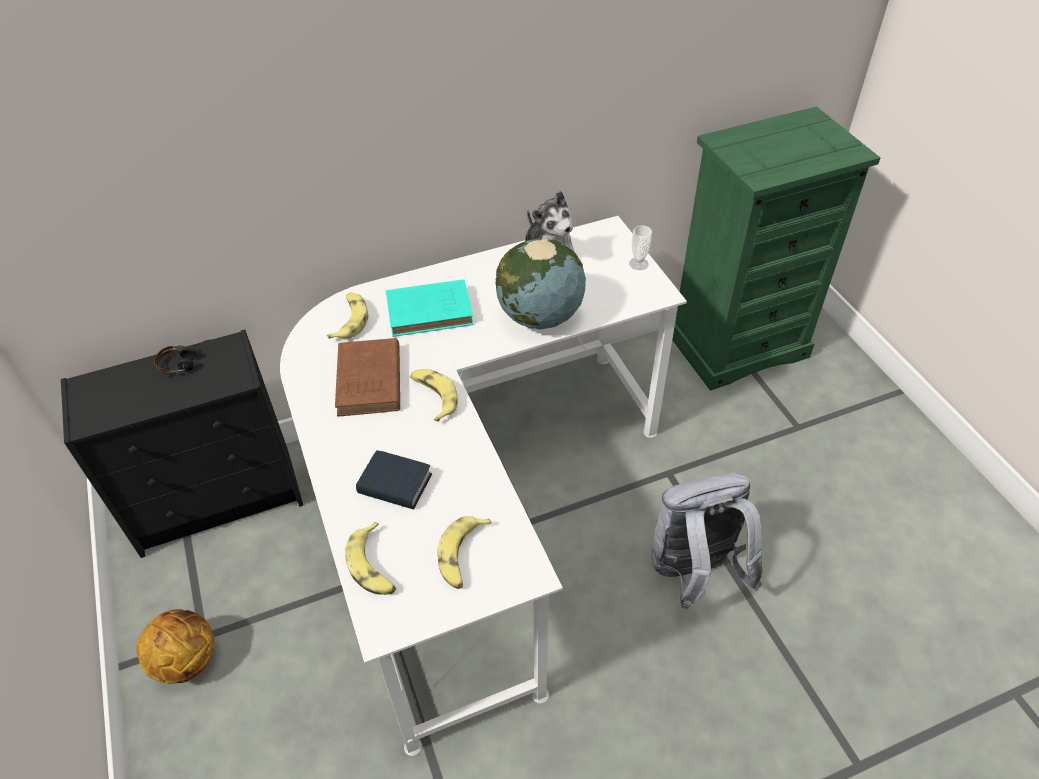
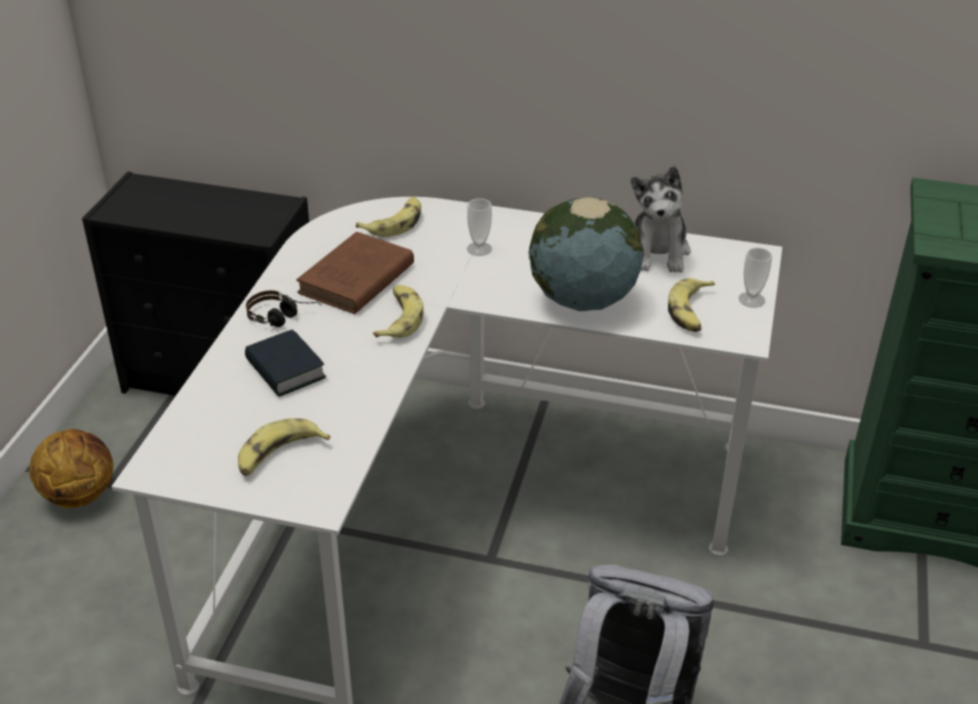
camera: 35 degrees right, 10 degrees down
(188, 362) = (234, 202): headphones -> headphones (284, 318)
(373, 566) = (197, 421): banana -> banana (691, 312)
(432, 311) = (479, 249): turquoise book -> cup

